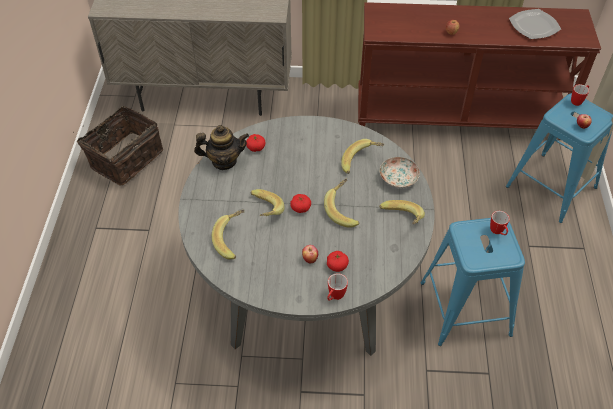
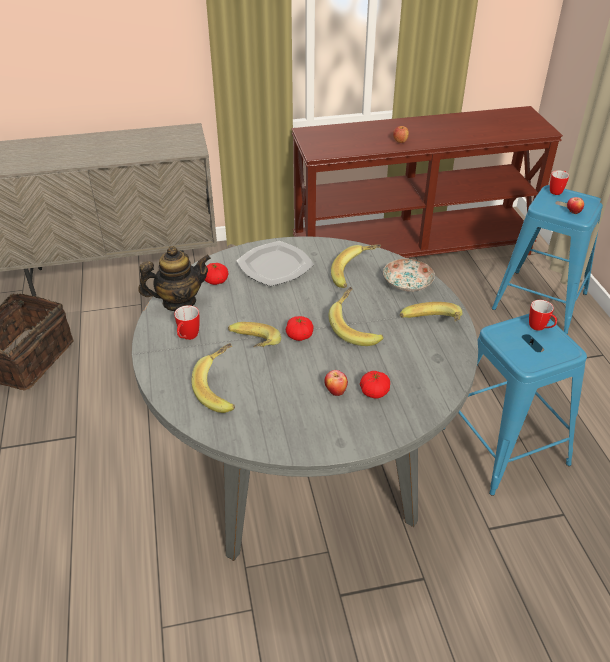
camera: 15 degrees left, 10 degrees down
(334, 297) = (387, 430): mug -> mug (187, 338)
(533, 26) = (483, 125): plate -> plate (274, 266)

